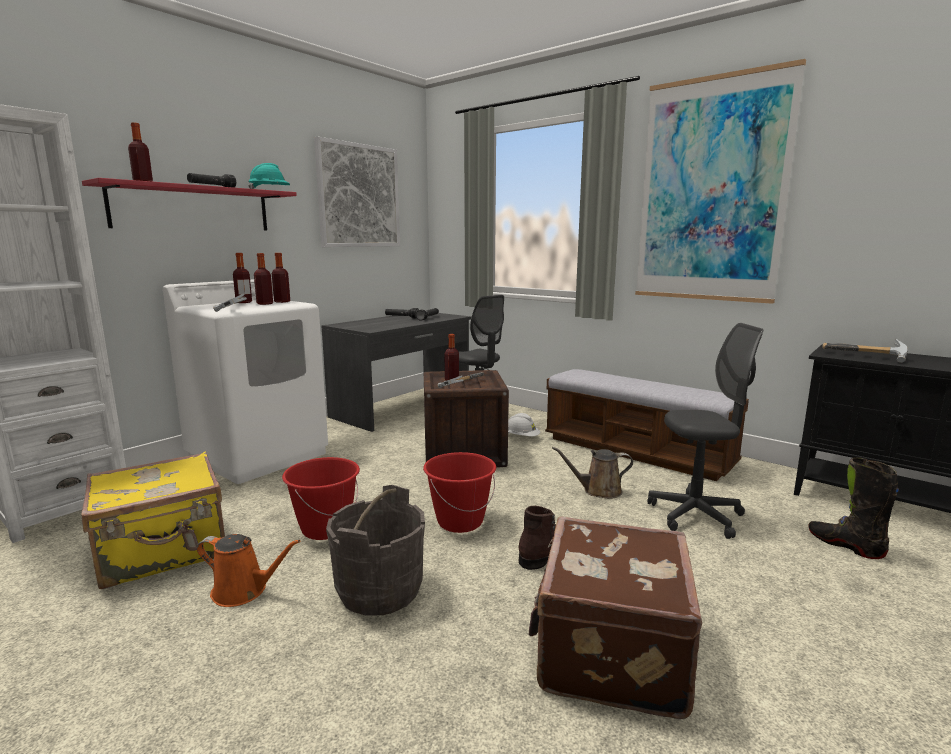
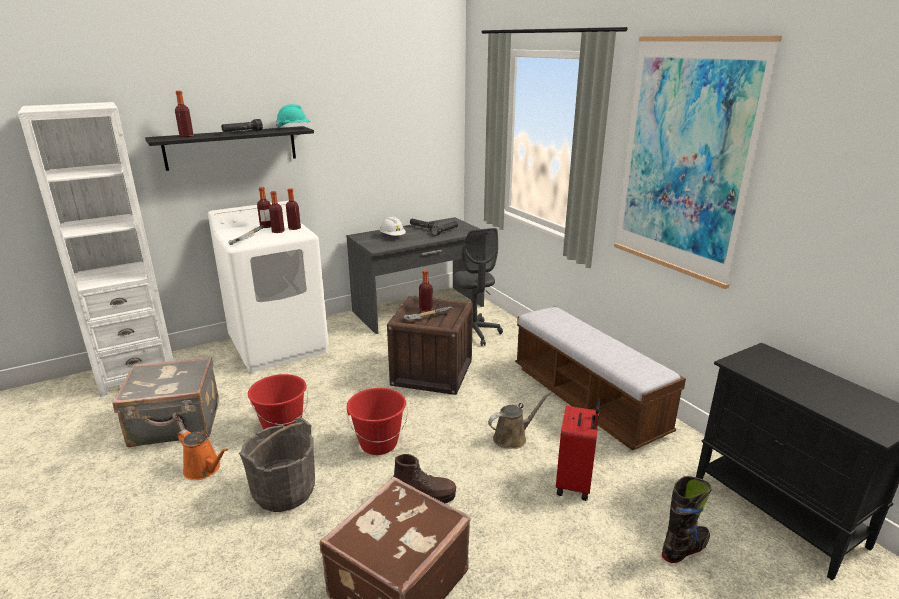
camera: 20 degrees right, 10 degrees up
(164, 552) = (176, 424): yellow suitcase -> grey suitcase
(193, 209) = (231, 147): red shelf -> black shelf
(359, 196) = (386, 117): picture -> none
(522, 437) = (495, 363): white hard hat -> white hard hat (392, 236)
(598, 491) = (513, 437): brown watering can -> brown watering can turned 135 degrees clockwise
(695, 515) = (575, 483): grey office chair -> red suitcase
(845, 545) = (685, 549): black boot -> black boot turned 75 degrees clockwise
(866, 357) = (772, 374): hammer -> none

